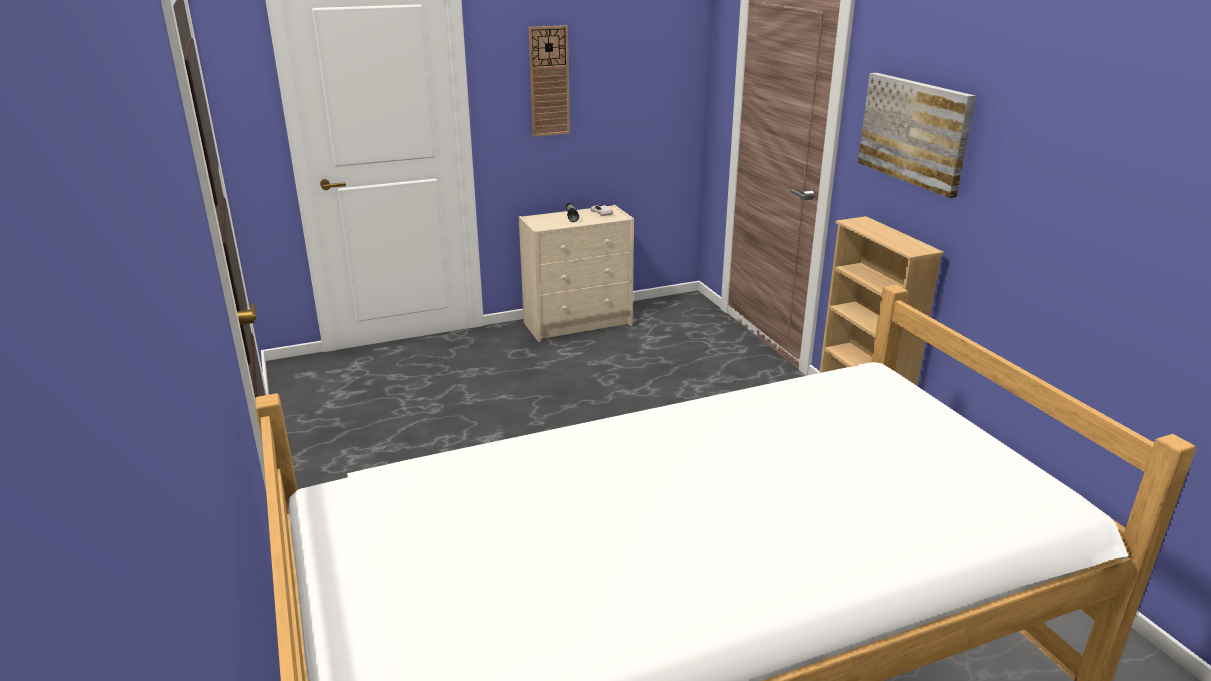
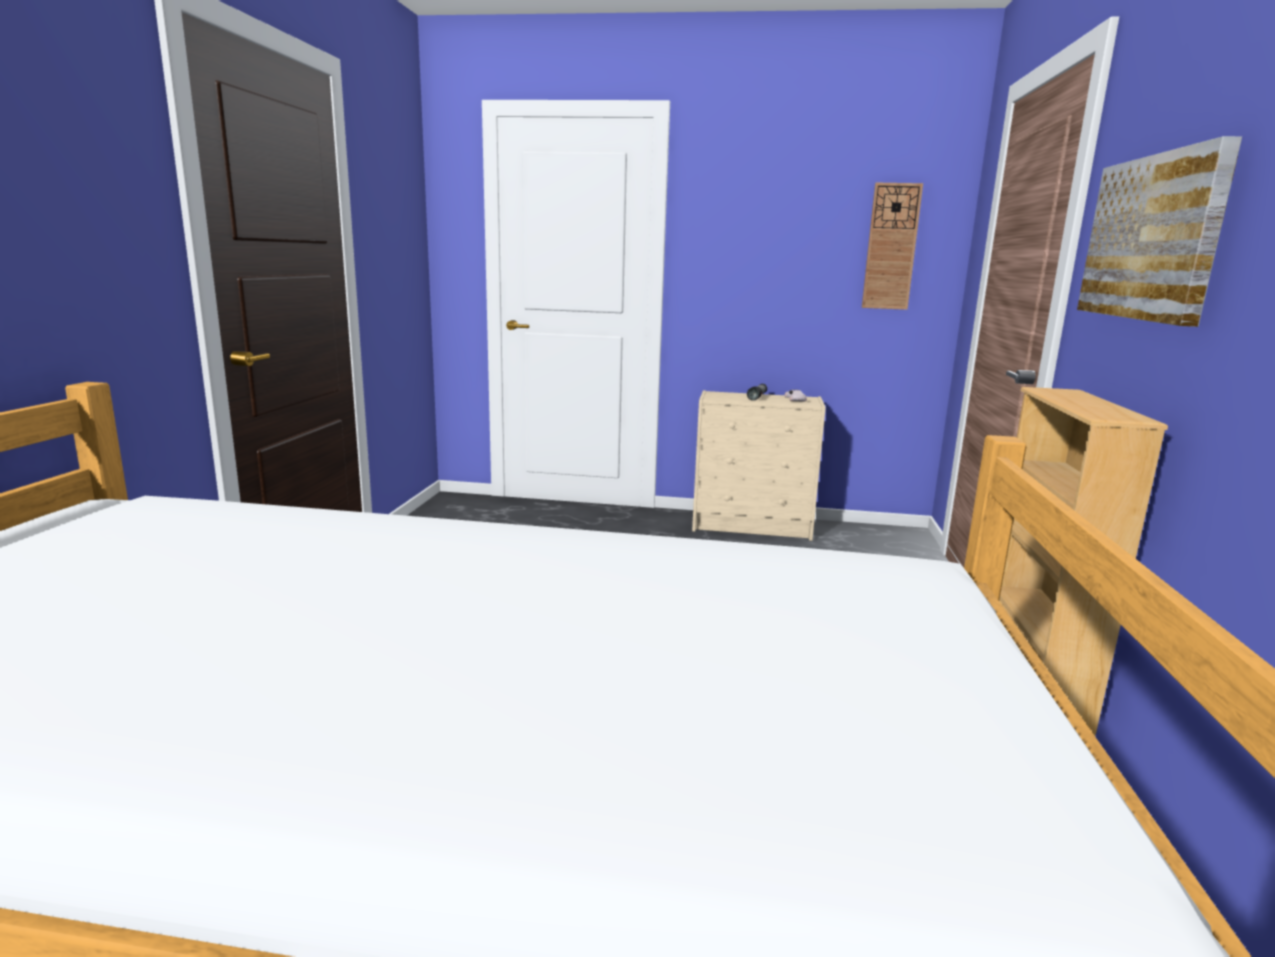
camera: 30 degrees right, 10 degrees down
(549, 81) = (757, 244): wall clock -> wall clock (891, 247)

